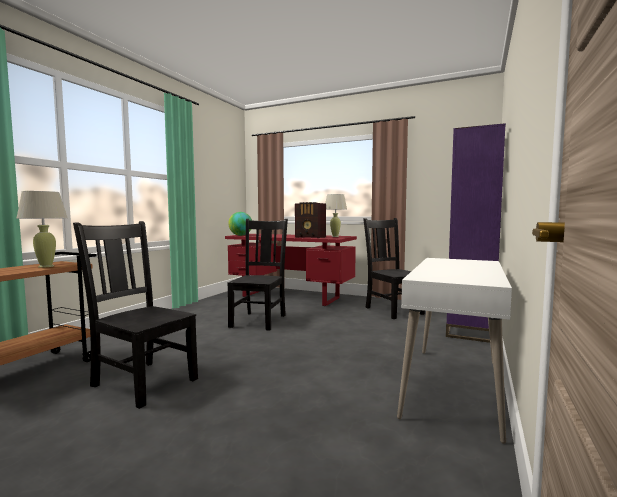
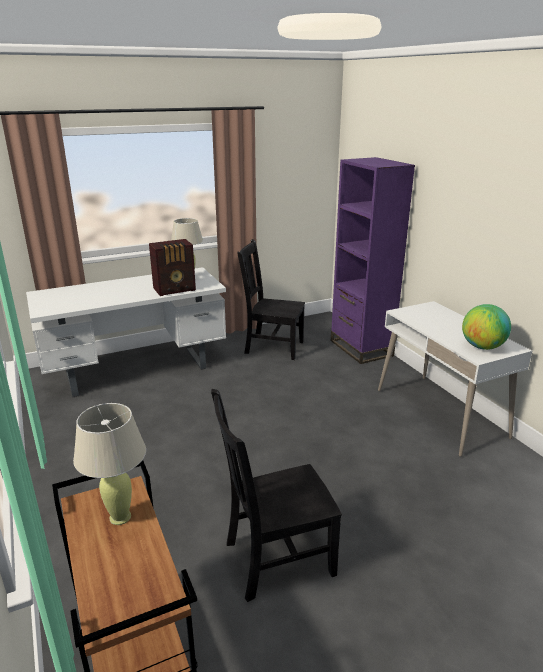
camera: 50 degrees left, 20 degrees up
(240, 235) = (51, 309): globe -> globe (482, 347)
(259, 320) = (190, 425): black chair -> none
(291, 297) = (137, 370): red desk -> white desk

